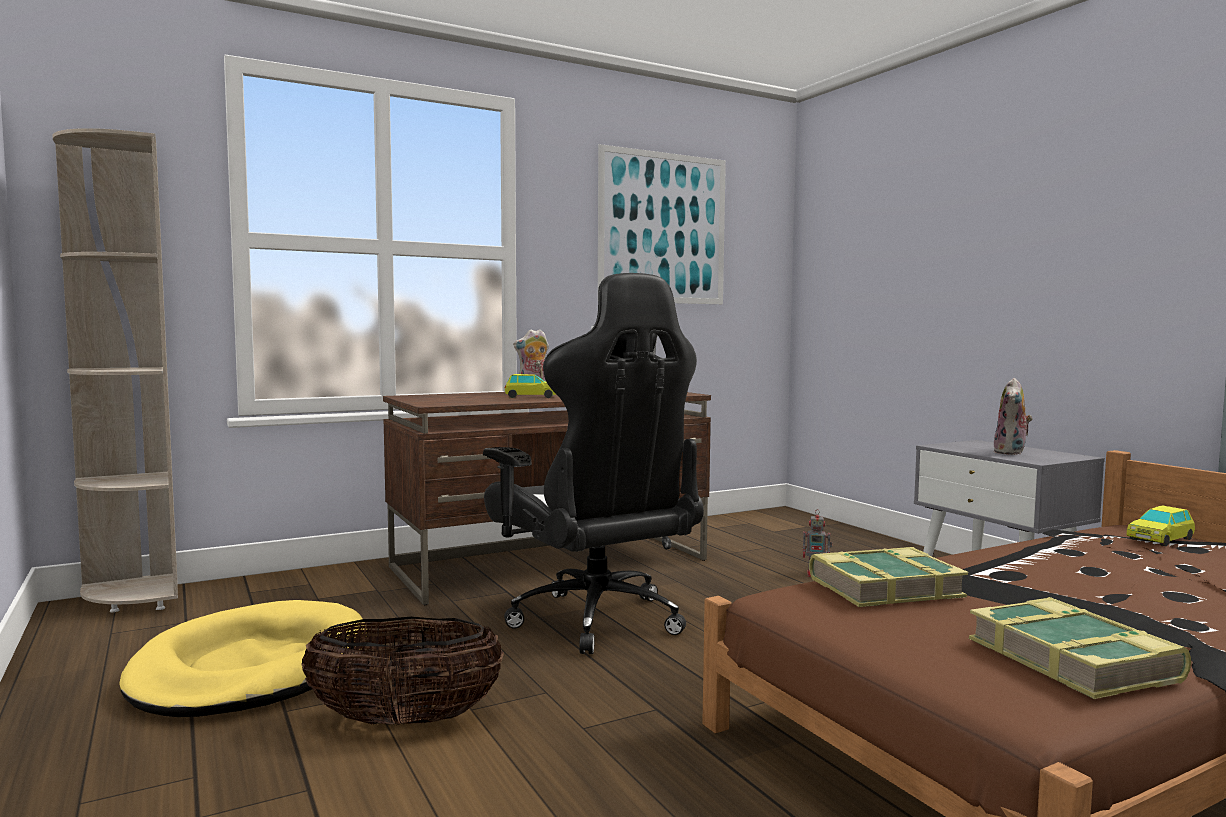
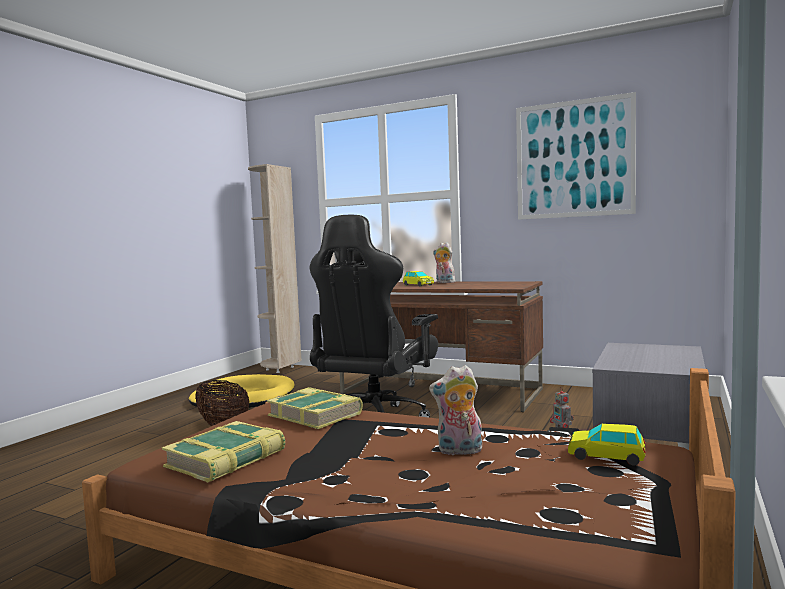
camera: 55 degrees right, 0 degrees up
(1011, 453) = (642, 358): plush toy -> plush toy (459, 451)

